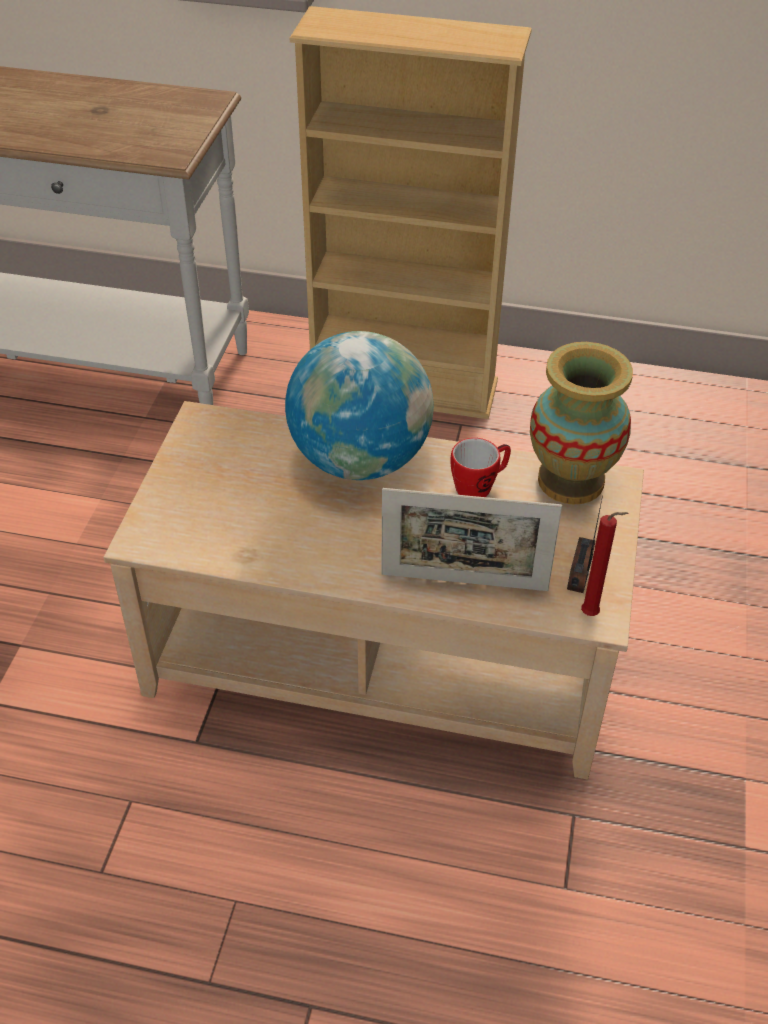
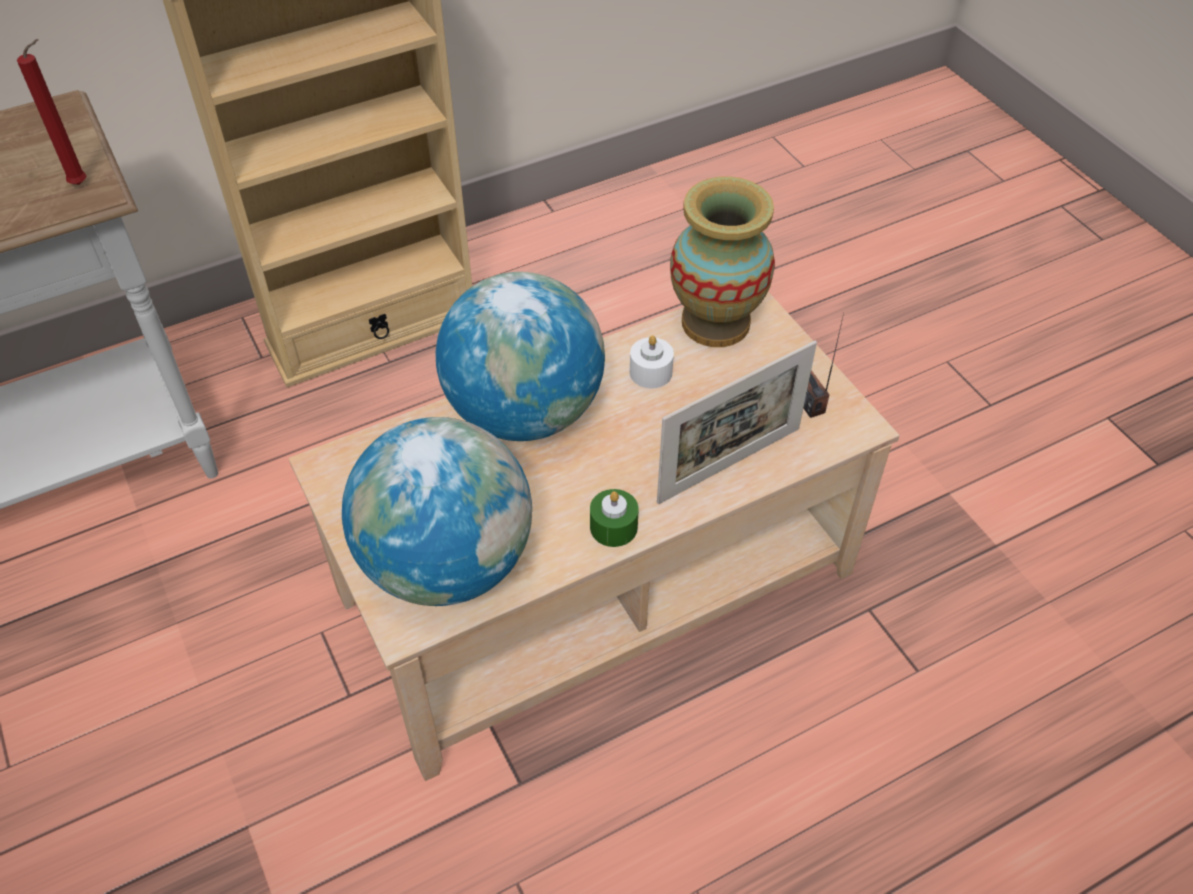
camera: 40 degrees left, 5 degrees up
(204, 522) = (447, 563): none -> globe
(334, 569) = (613, 527): none -> green candle
(479, 486) = (650, 372): mug -> white candle
(592, 615) = (850, 426): red candle -> red candle (82, 184)

